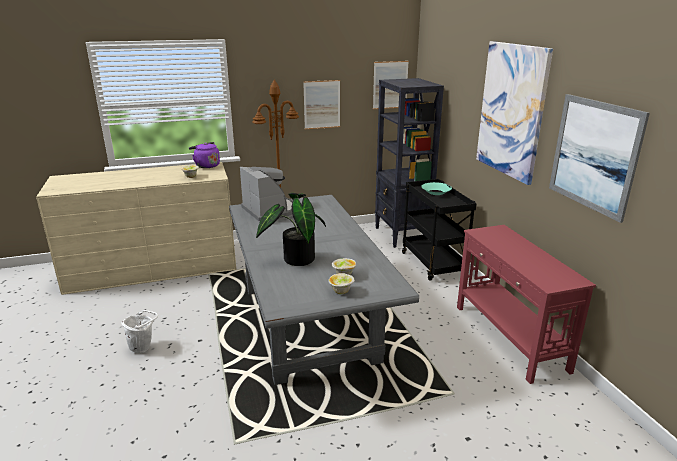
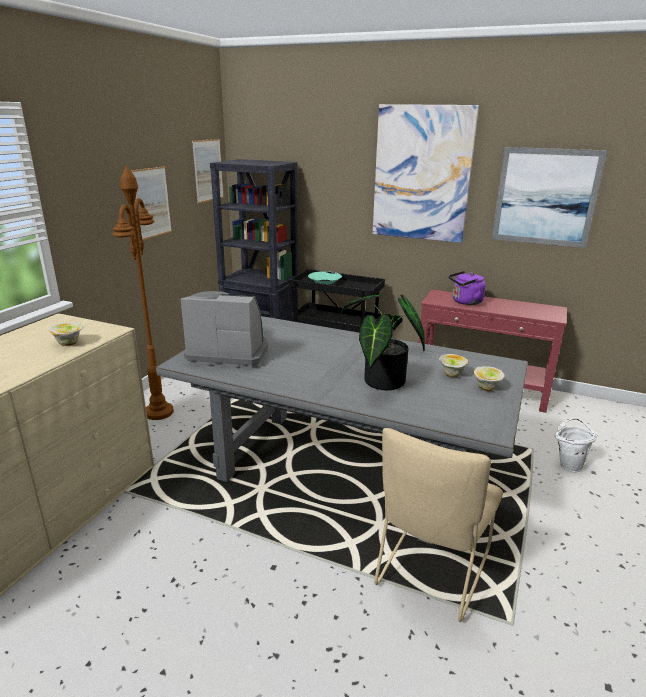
camera: 50 degrees left, 0 degrees up
(144, 347) = (222, 634): white bucket -> white bucket (569, 464)
(206, 165) = (49, 324): purple kettle -> purple kettle (465, 302)
(250, 394) = (431, 571): none -> beige chair

